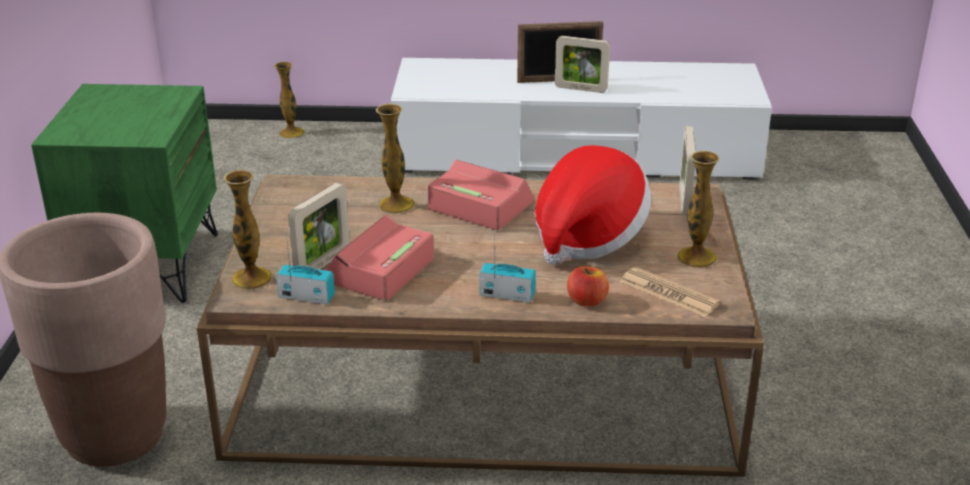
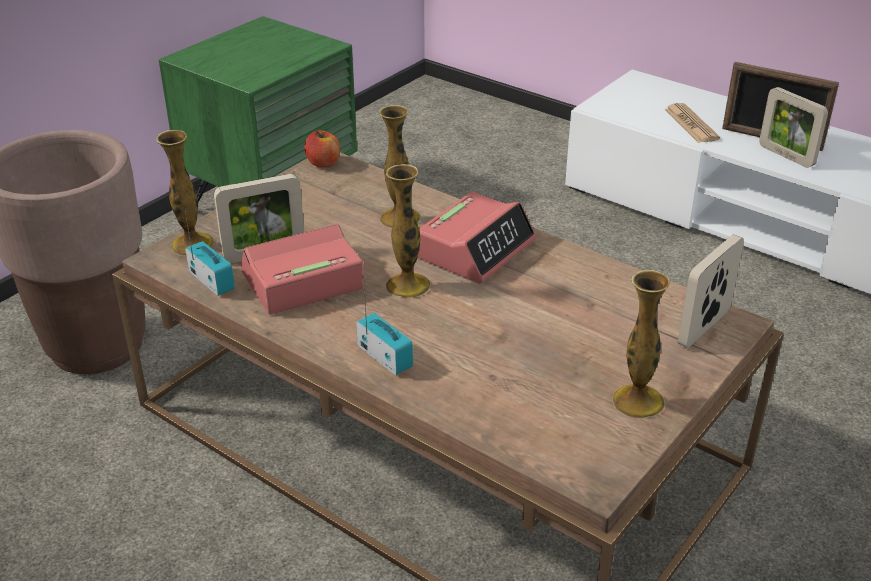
camera: 35 degrees right, 5 degrees up
(291, 133) = (512, 118): vase -> vase (408, 285)
(479, 206) = (476, 249): alarm clock -> alarm clock turned 60 degrees clockwise
(587, 236) = (545, 326): hat -> none
(587, 301) = (455, 400): apple -> apple (323, 163)
(669, 293) = (553, 431): newspaper -> newspaper (691, 124)

